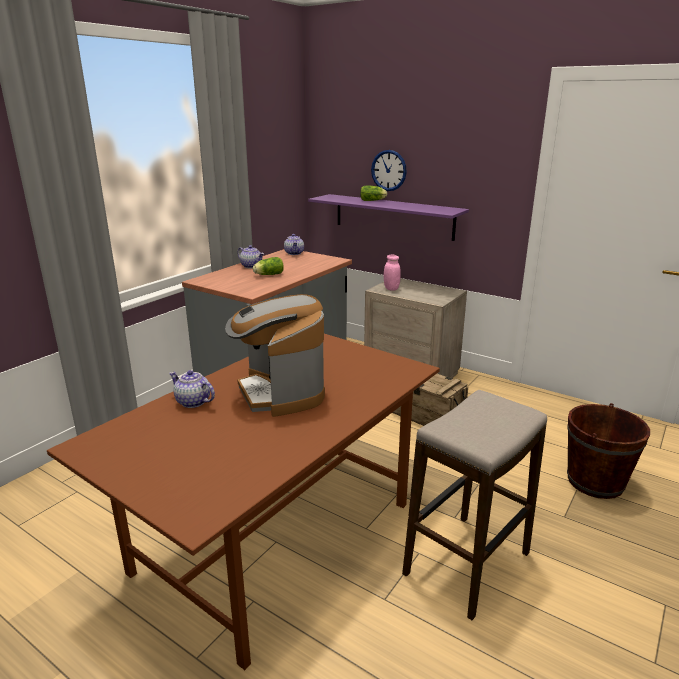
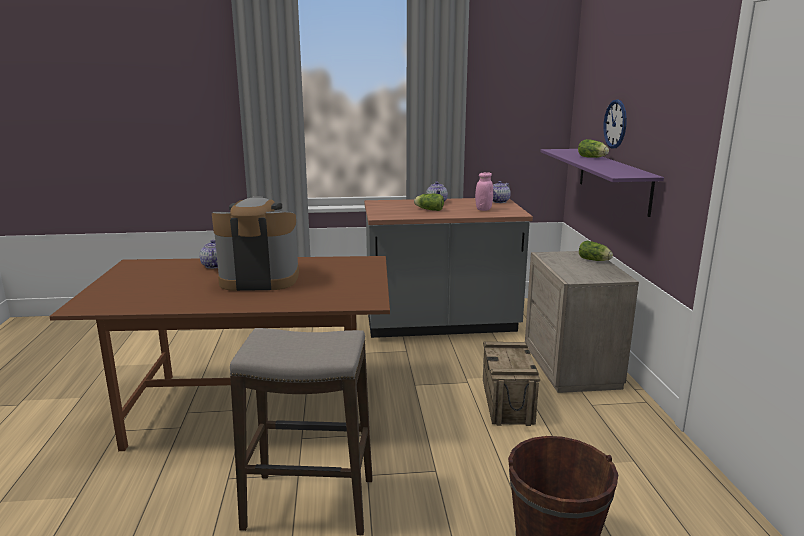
camera: 50 degrees right, 5 degrees down
(280, 393) = (259, 279): coffee machine -> coffee machine turned 60 degrees clockwise
(391, 288) = (560, 257): pink jar -> pink jar (483, 209)
(413, 284) = (595, 260): none -> lettuce

